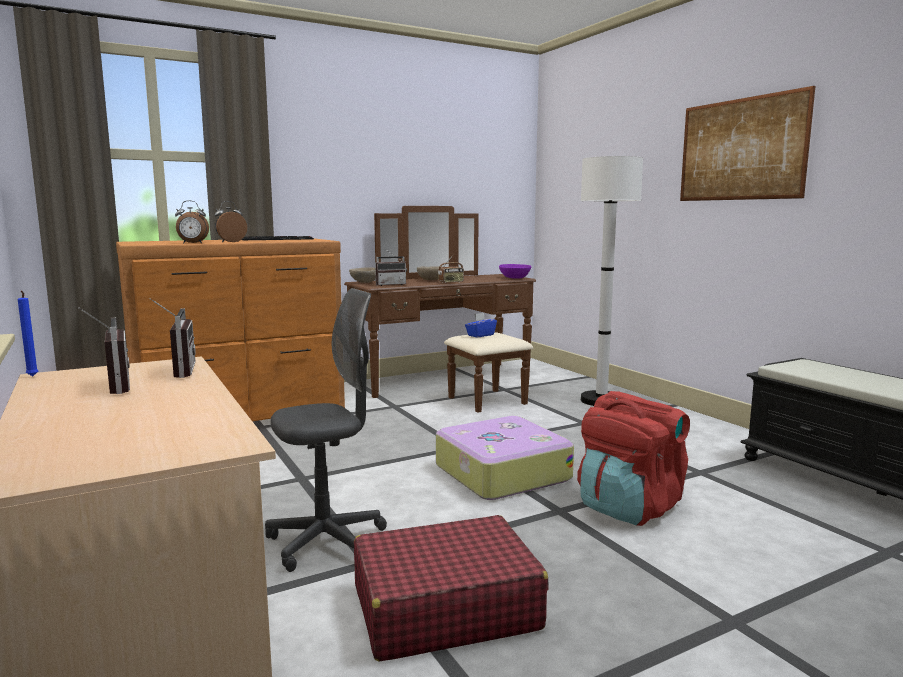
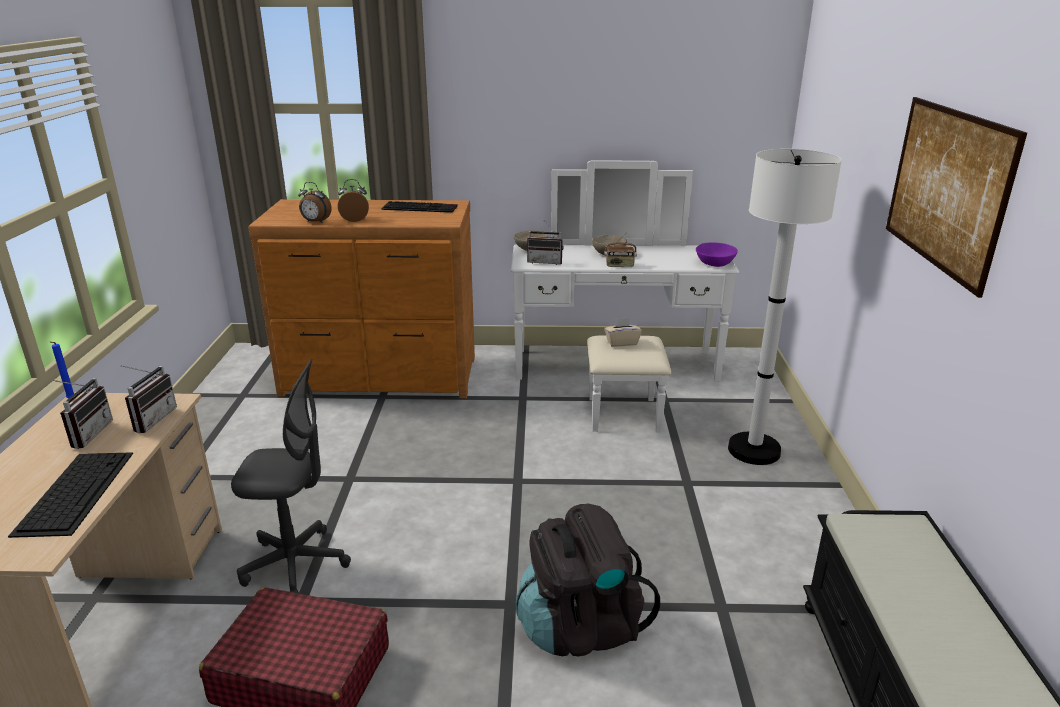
camera: 30 degrees right, 15 degrees up
(182, 412) = (75, 491): none -> keyboard
(452, 384) = (618, 375): brown dresser -> white dresser
(480, 335) = (622, 342): blue tissue box -> beige tissue box
(500, 473) = (515, 531): suitcase -> none
(629, 507) = (580, 627): red backpack -> black backpack

